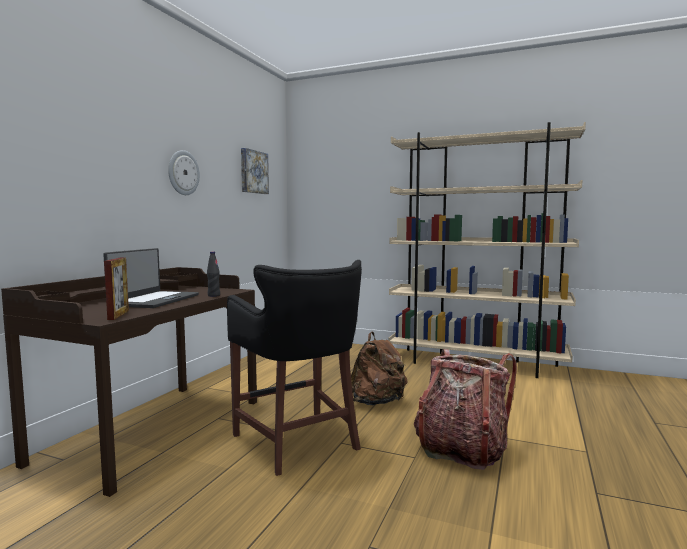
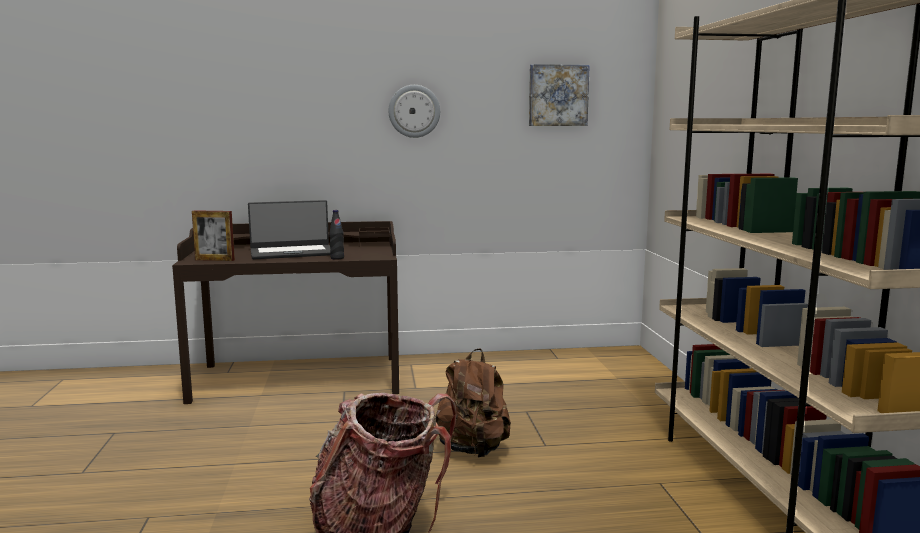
camera: 60 degrees right, 5 degrees up
(118, 315) = (215, 260): picture frame -> picture frame turned 45 degrees clockwise
(299, 442) = (321, 438): black stool -> none

